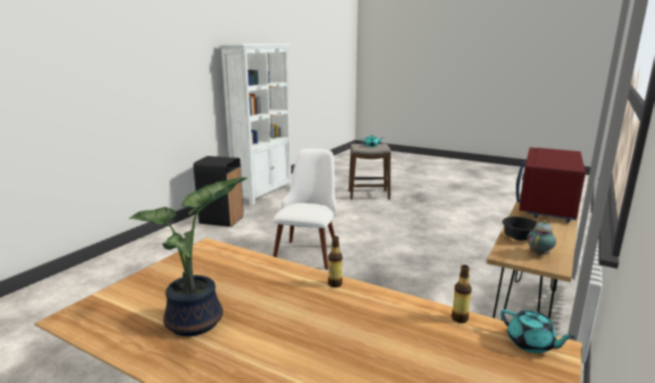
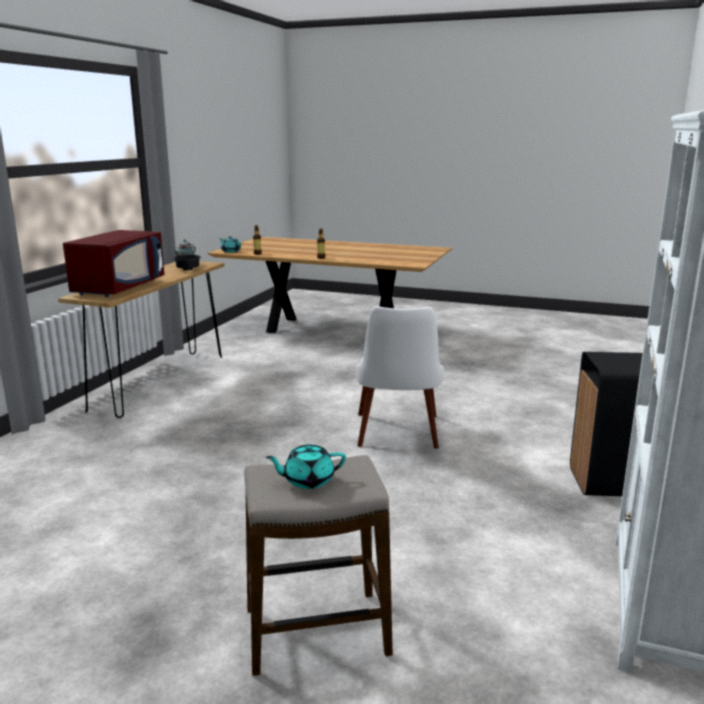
camera: 170 degrees right, 0 degrees up
(198, 322) = (379, 249): potted plant -> none

